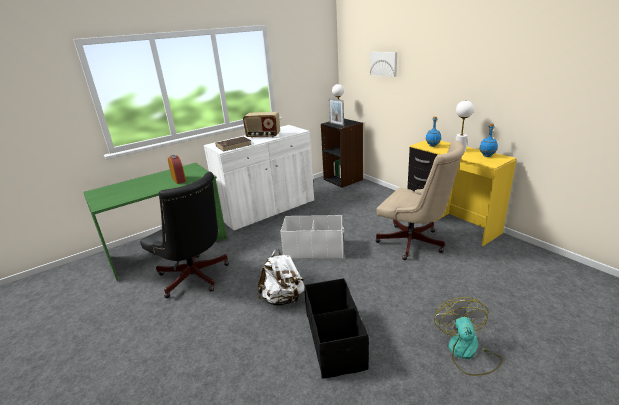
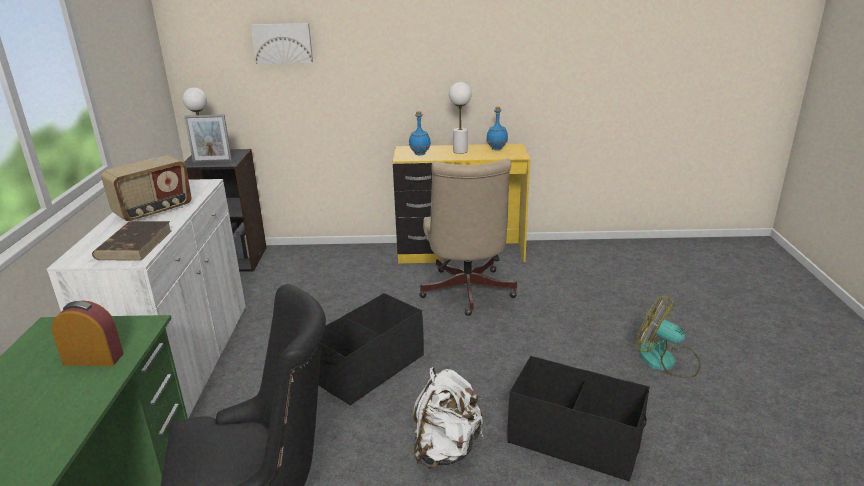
camera: 55 degrees left, 0 degrees up
(314, 249) = (369, 368): white storage box -> black storage box
(414, 244) = (466, 294): beige office chair -> beige office chair turned 105 degrees clockwise

